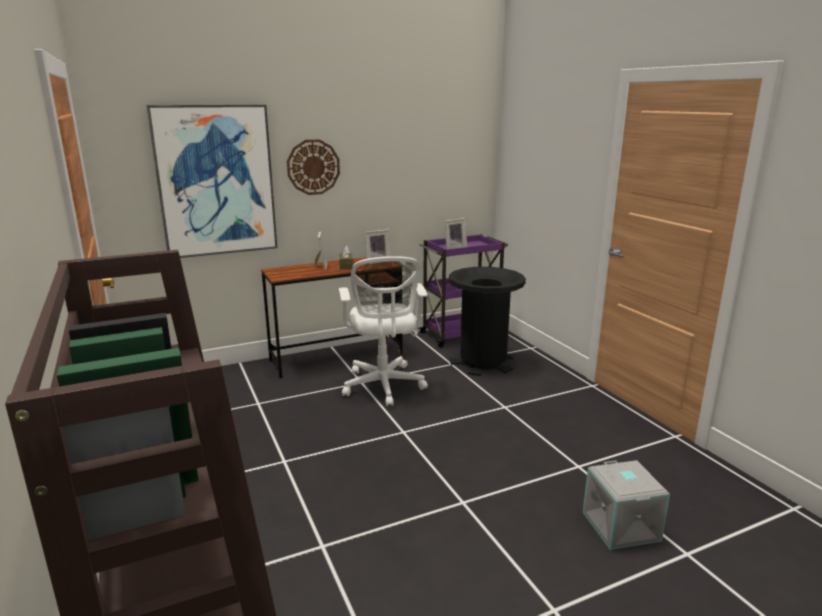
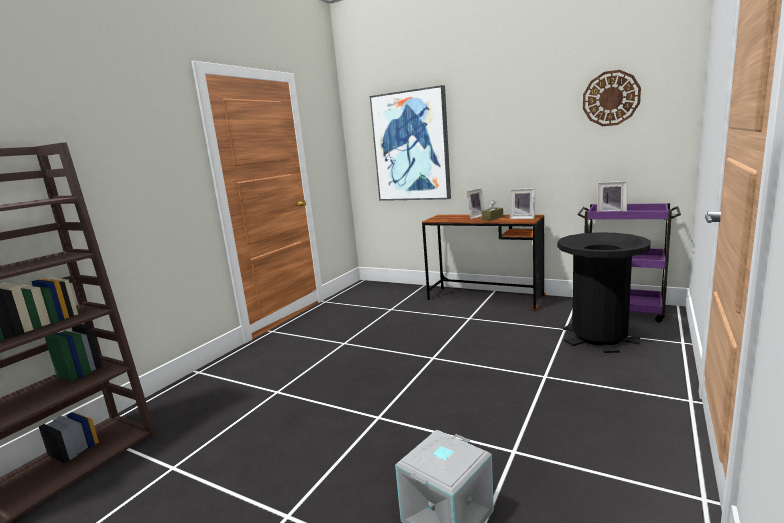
camera: 55 degrees right, 5 degrees down
(313, 167) = (482, 133): wall clock -> wall clock (611, 98)
(383, 387) = (478, 326): white office chair -> none

